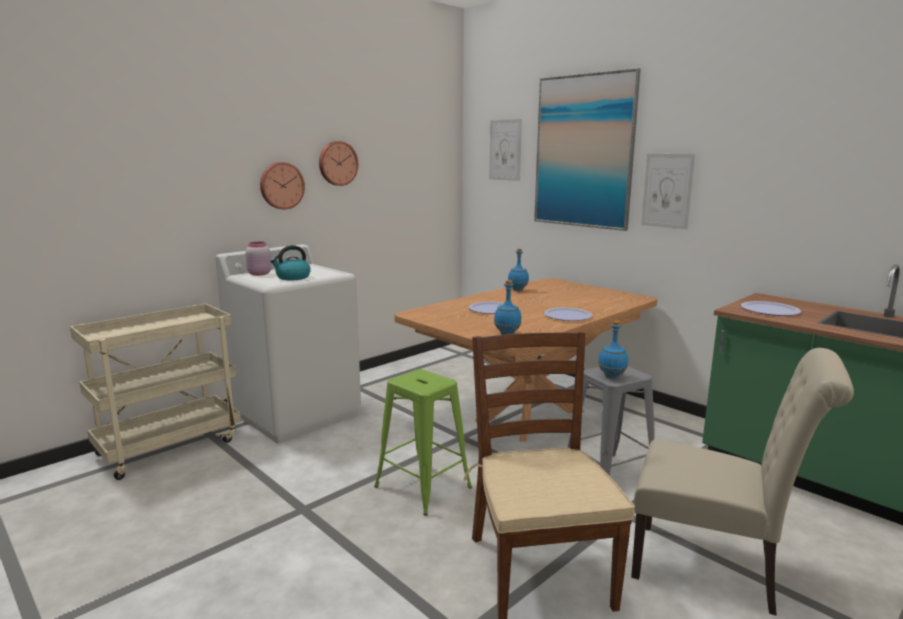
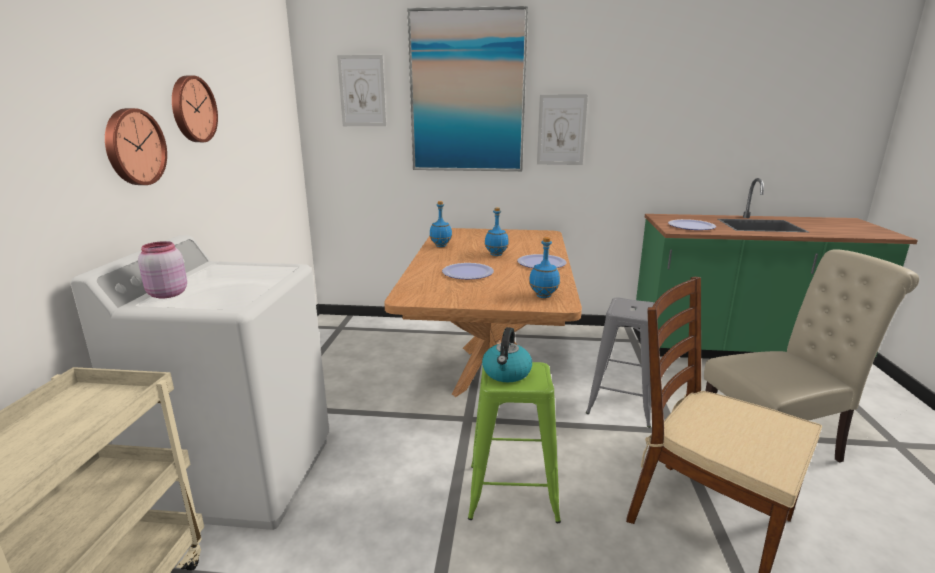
camera: 40 degrees left, 5 degrees up
(292, 277) = (240, 288): kettle -> kettle (506, 373)
(612, 377) = (638, 312): blue bottle -> blue bottle (496, 255)

